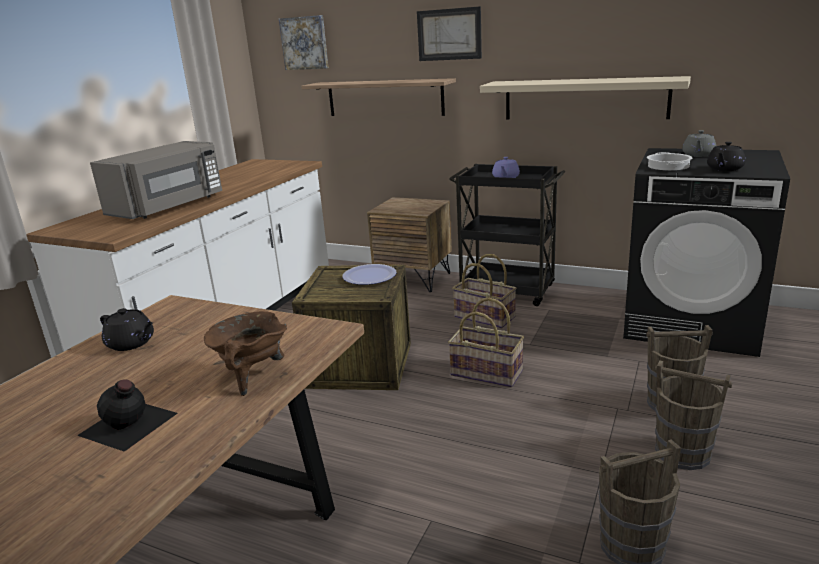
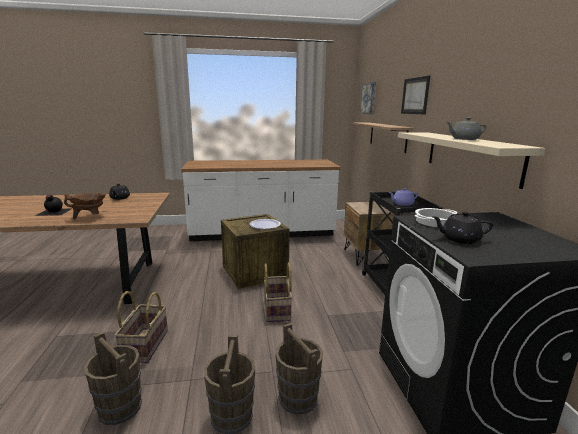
camera: 55 degrees right, 5 degrees down
(170, 206) = (234, 164): grey microwave -> none
(483, 317) = (345, 290): basket -> basket (144, 345)
(698, 155) = (502, 227): grey teapot -> grey teapot (464, 139)

